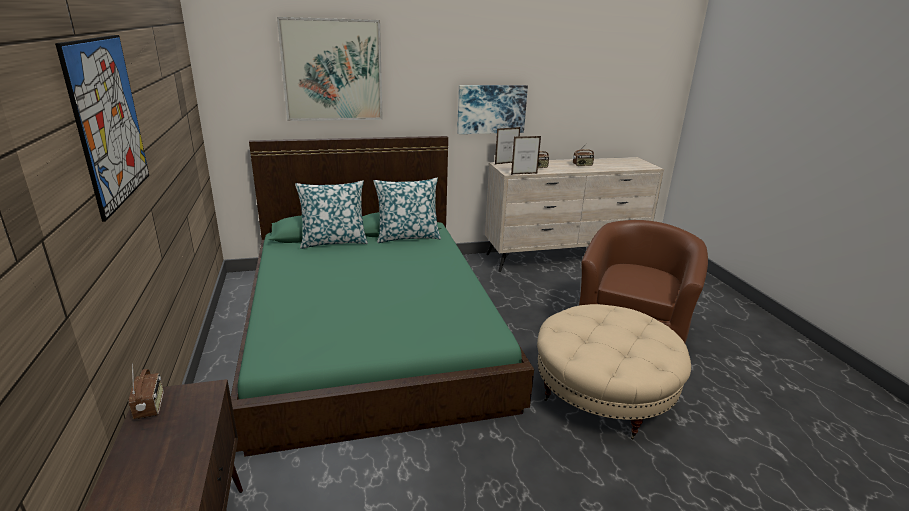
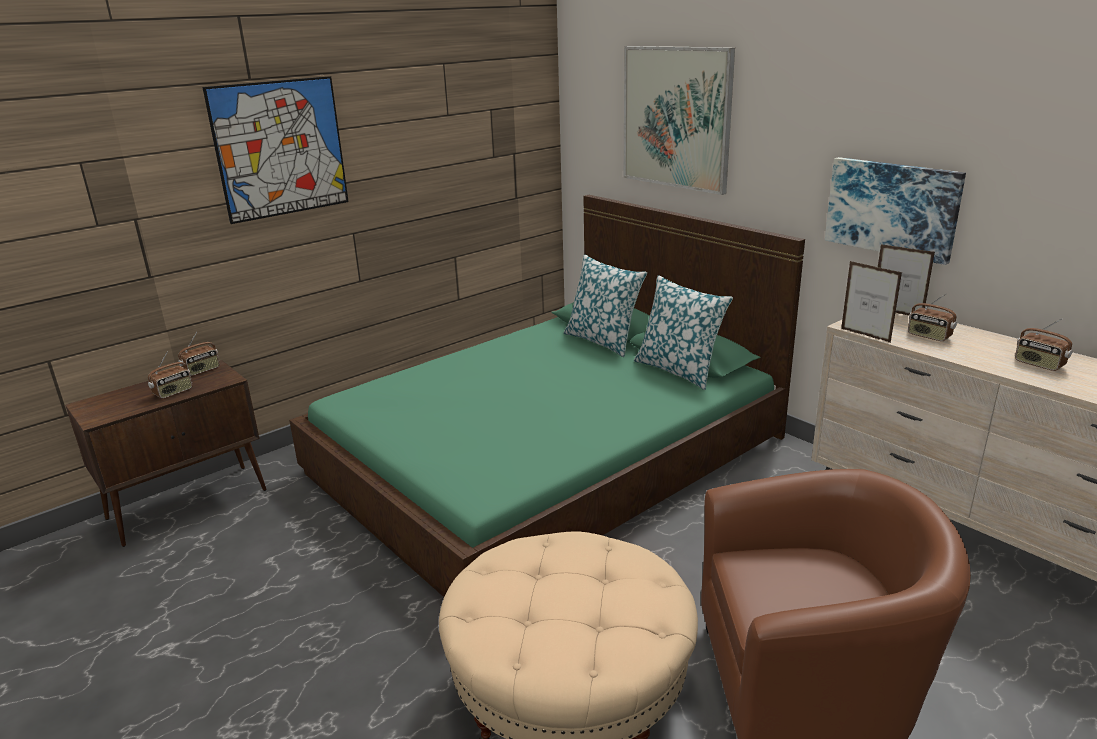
camera: 65 degrees right, 0 degrees up
(185, 434) = (173, 392): none -> radio

